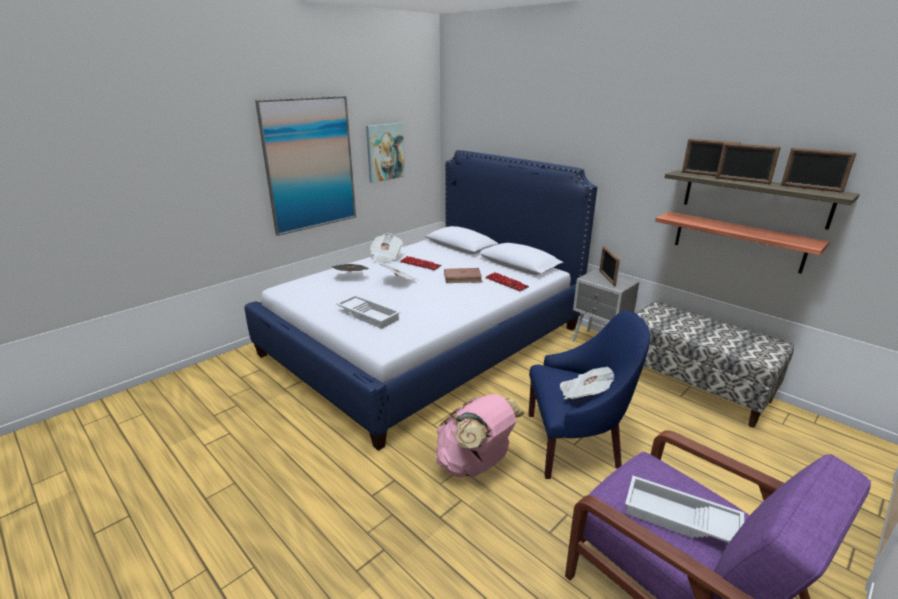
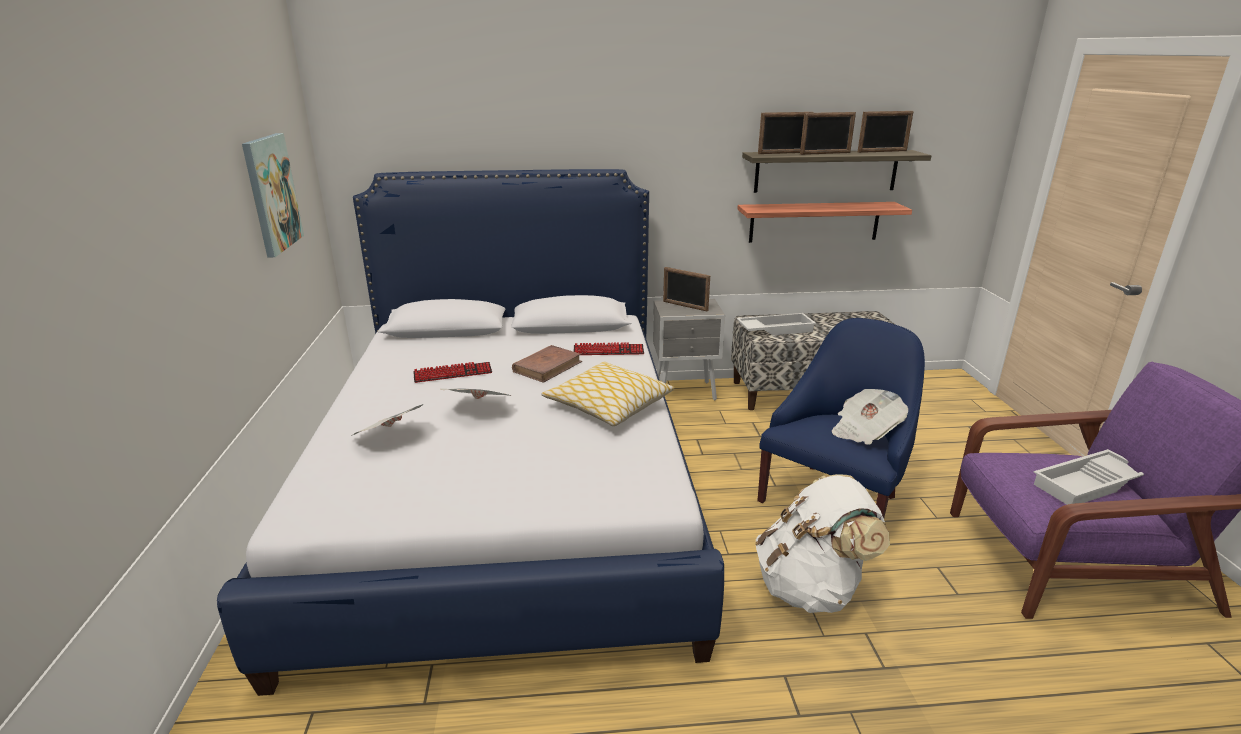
camera: 50 degrees left, 0 degrees up
(310, 164) = (191, 240): picture -> none
(369, 315) = (548, 472): white tray -> white tray (775, 329)
(385, 257) = (374, 386): newspaper -> none
(448, 304) = (608, 405): none -> pillow
(475, 464) = (811, 588): pink backpack -> white backpack

